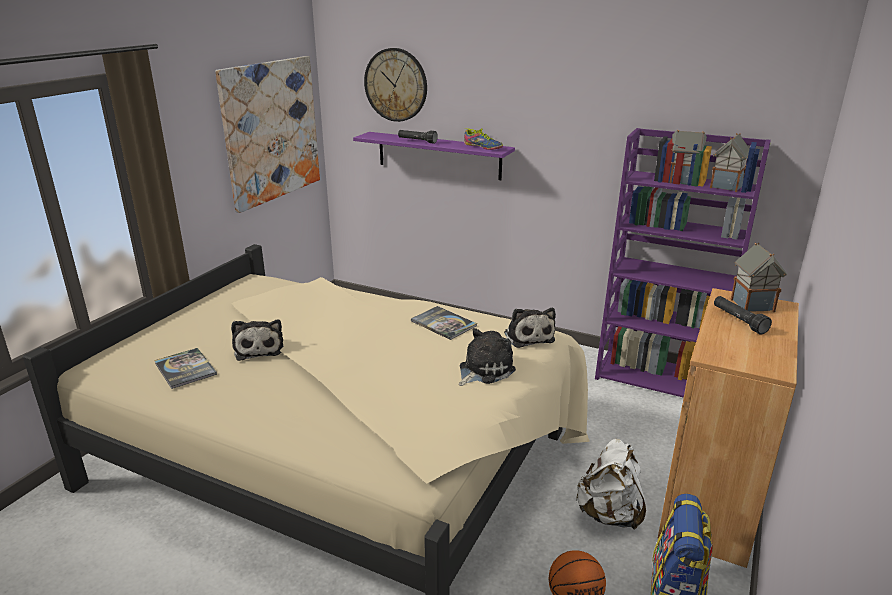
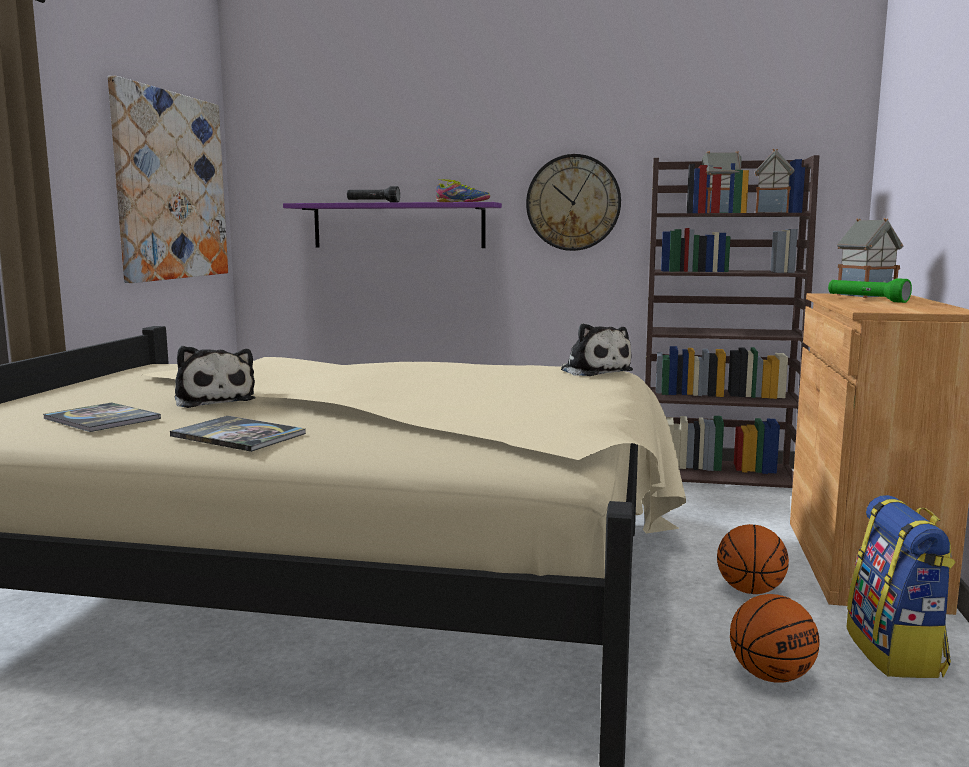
camera: 15 degrees left, 15 degrees down
(396, 85) = (338, 139): wall clock -> wall clock (573, 202)
(443, 323) = (473, 370): book -> book (238, 435)
(483, 370) = (563, 390): plush toy -> none
(609, 514) = (750, 590): white backpack -> basketball
(659, 377) = (718, 475): purple bookcase -> brown bookcase
(738, 321) = (866, 300): black flashlight -> green flashlight

